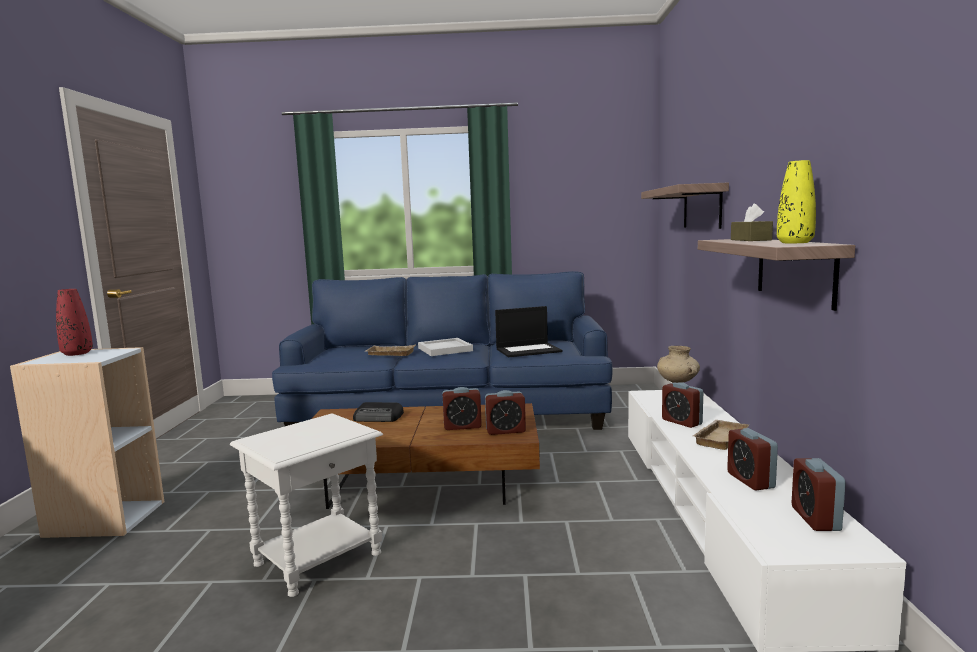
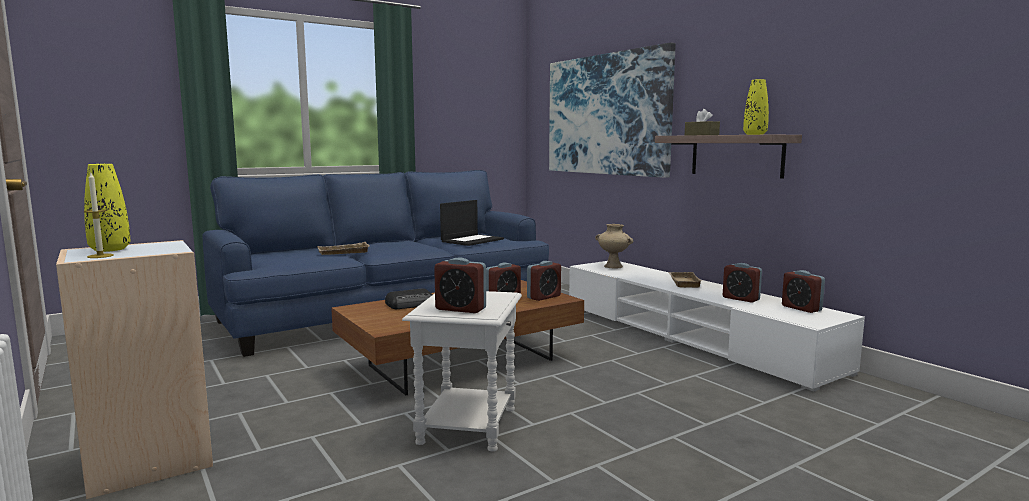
camera: 35 degrees left, 0 degrees up
(49, 360) = (100, 256): none -> candle
(77, 353) = (110, 249): red vase -> yellow vase
(444, 349) = (394, 245): white tray -> none
(681, 422) = (643, 278): alarm clock -> alarm clock (460, 309)
(702, 207) = (606, 114): shelf -> picture

